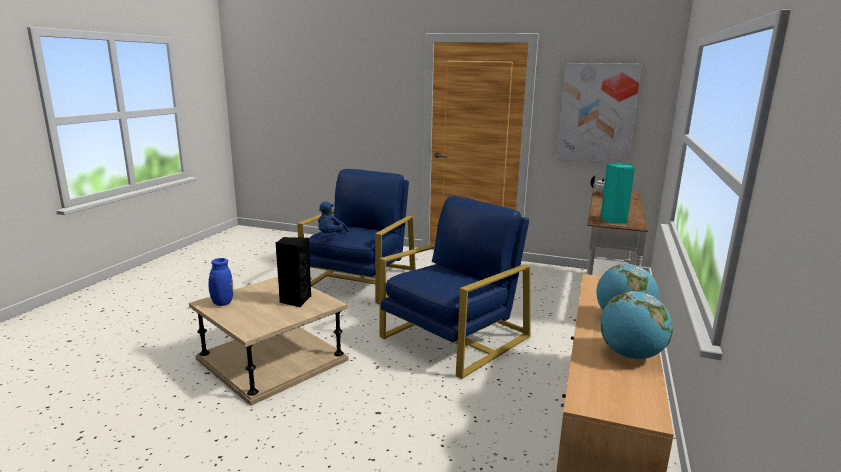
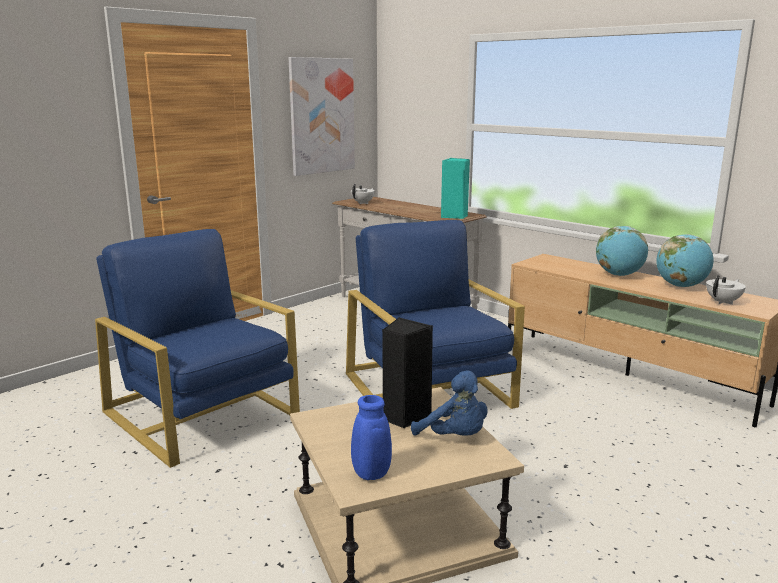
camera: 65 degrees left, 0 degrees up
(330, 236) = (212, 348): blue plush toy -> blue plush toy (454, 437)
(599, 381) = (723, 302): none -> white teapot

